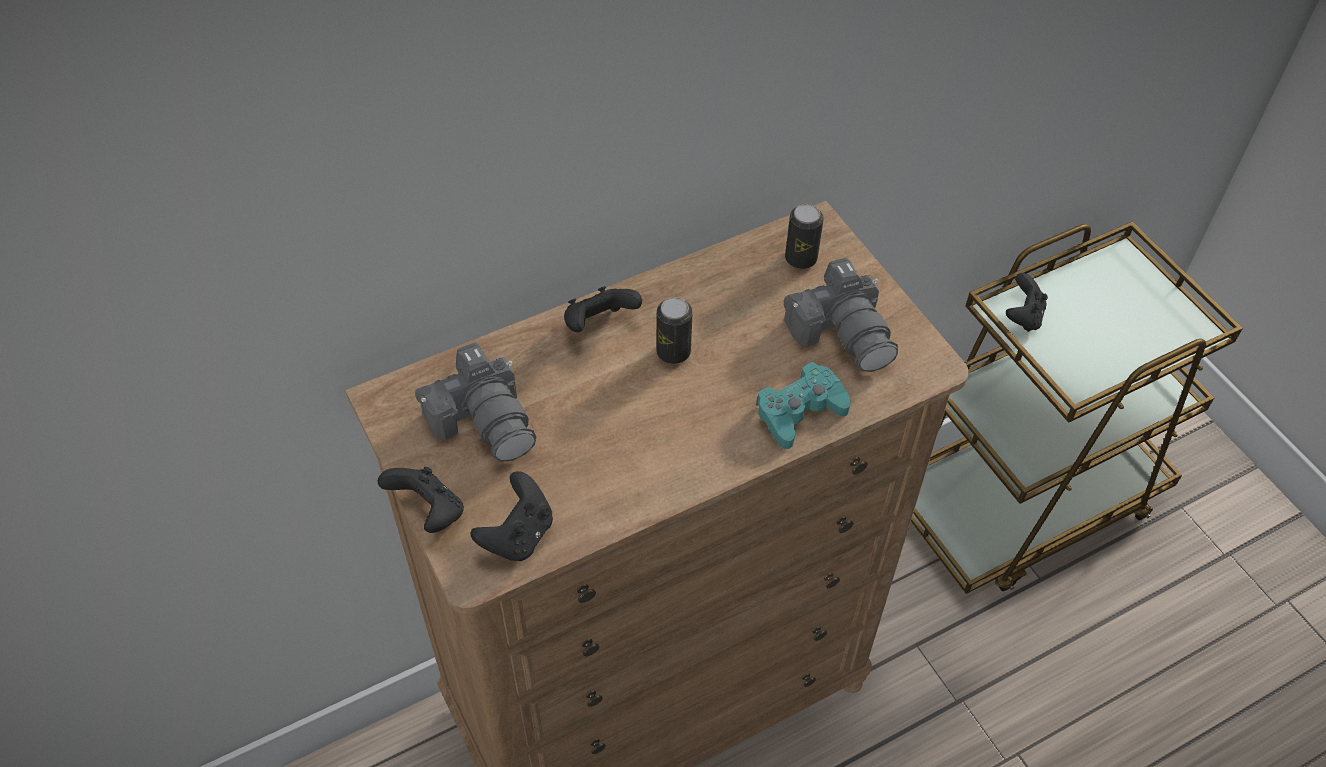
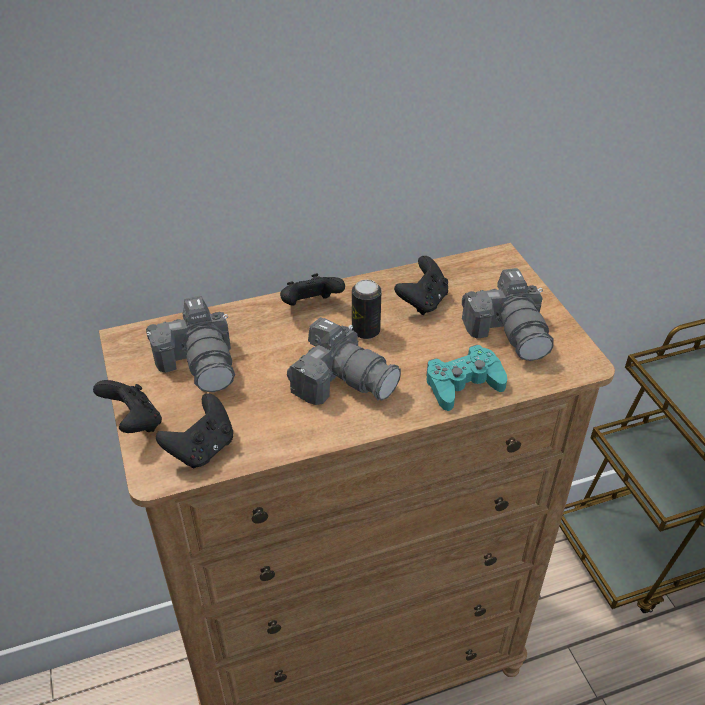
camera: 10 degrees right, 10 degrees down
(660, 424) = (343, 381): none -> camera
(801, 258) = (483, 278): can -> none
(1023, 316) = (671, 379): black game controller -> black game controller (423, 302)

